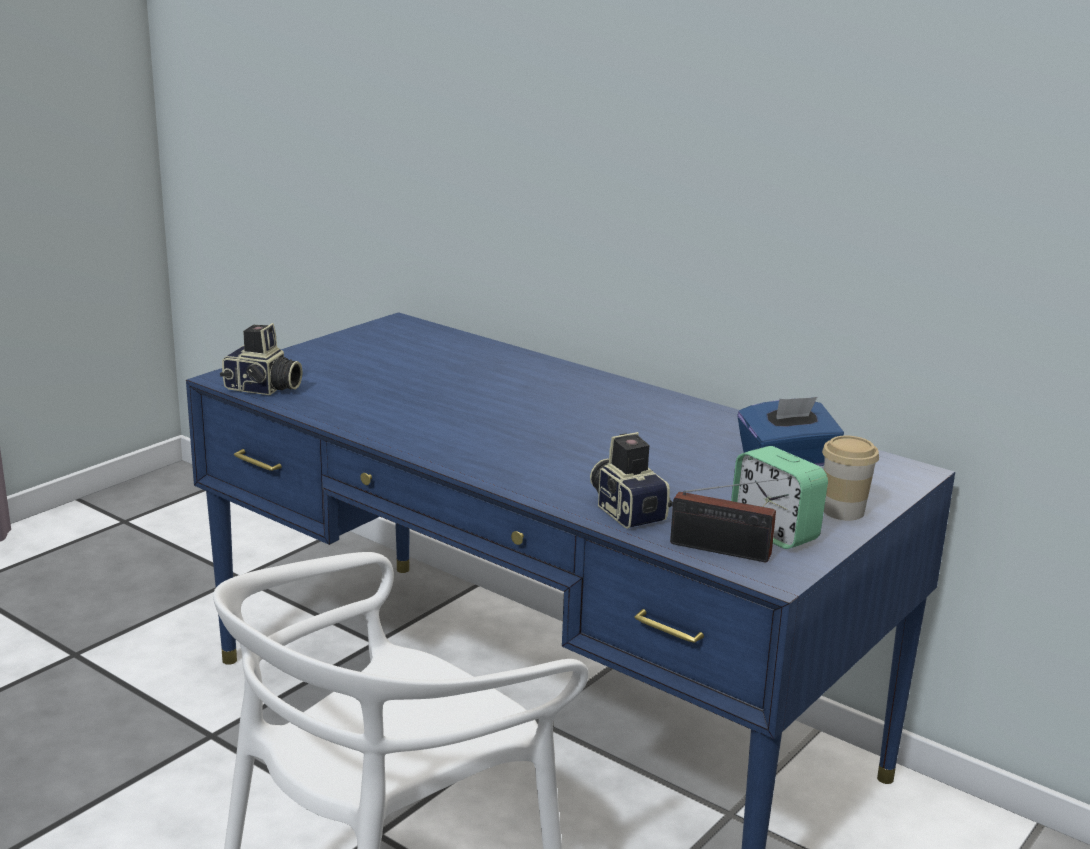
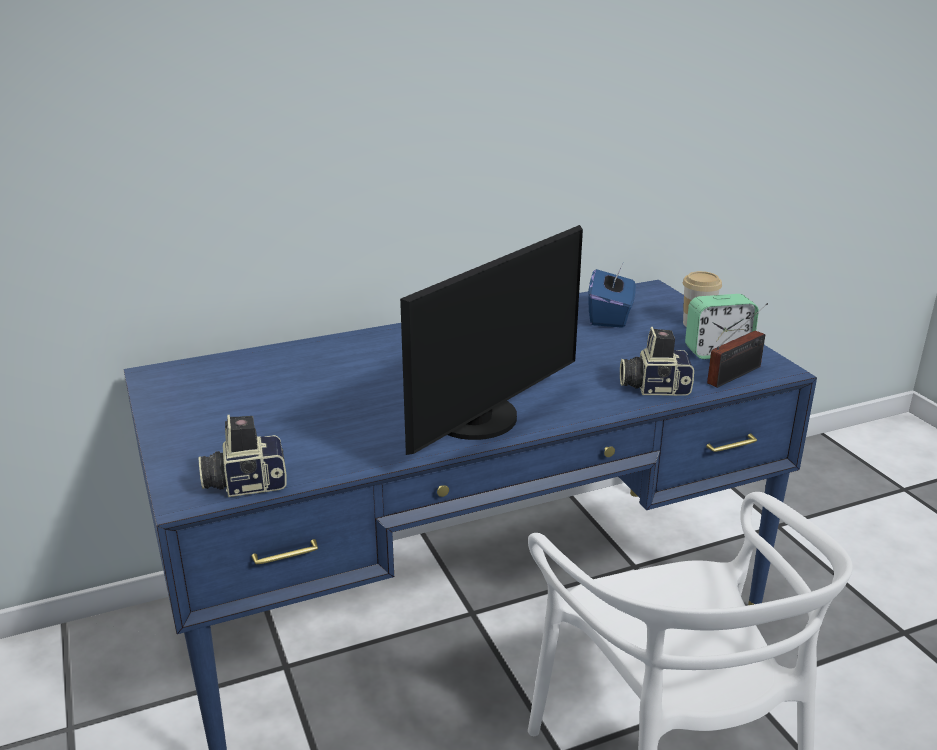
camera: 60 degrees left, 5 degrees up
(262, 389) = (245, 483): camera -> camera turned 150 degrees counterclockwise
(454, 446) = (482, 420): none -> monitor

